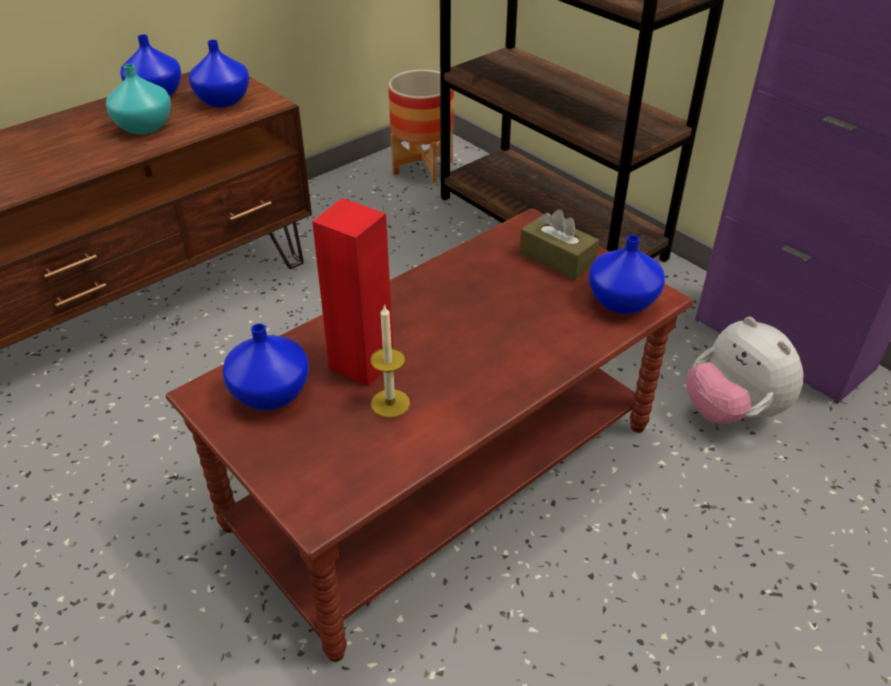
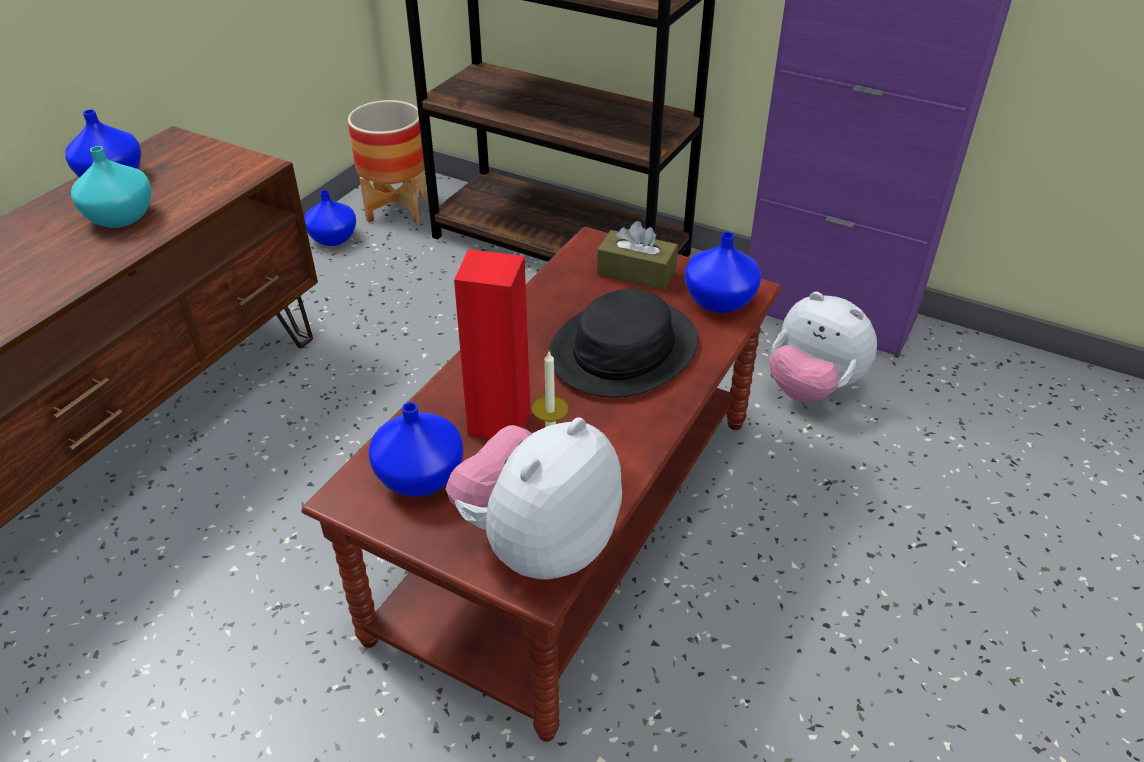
camera: 20 degrees left, 0 degrees up
(223, 100) = (199, 170): blue vase -> blue vase (333, 238)
(336, 478) = (538, 543): none -> plush toy
(507, 326) = (624, 350): none -> black hat

